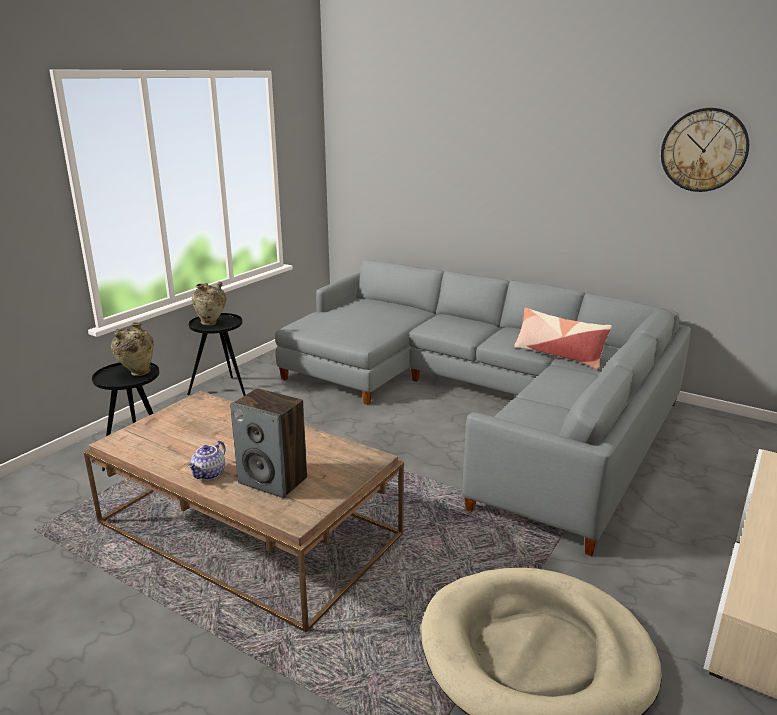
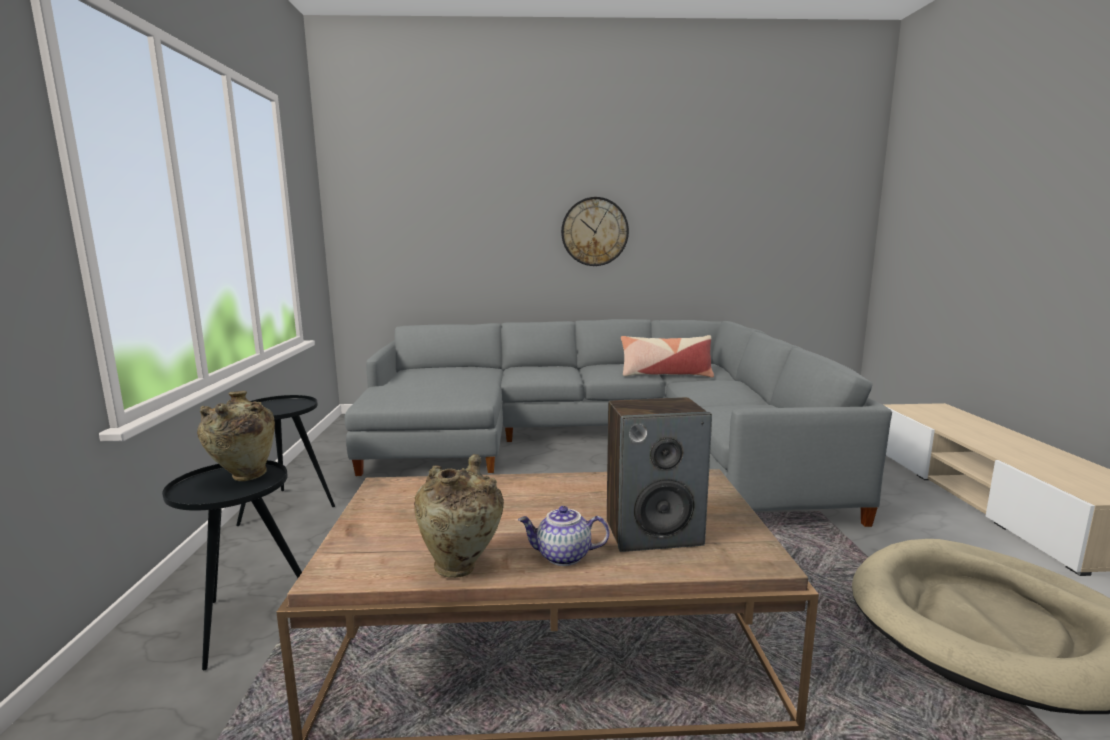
camera: 35 degrees left, 10 degrees down
(209, 474) = (563, 557): teapot -> teapot turned 105 degrees clockwise
(211, 323) = (270, 409): beige vase -> beige vase (461, 567)
(704, 150) = (729, 184): wall clock -> wall clock (594, 232)

